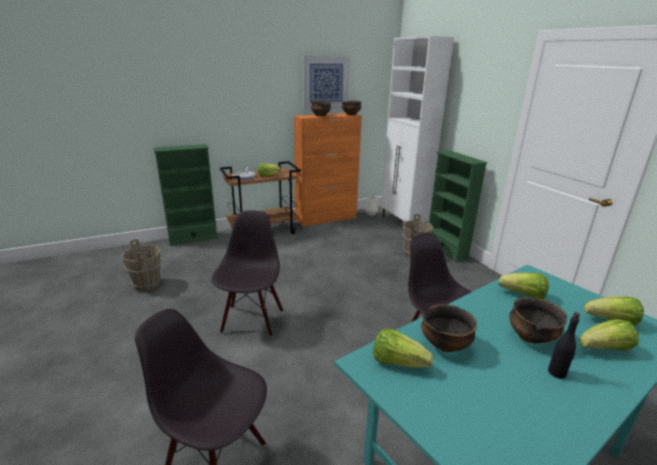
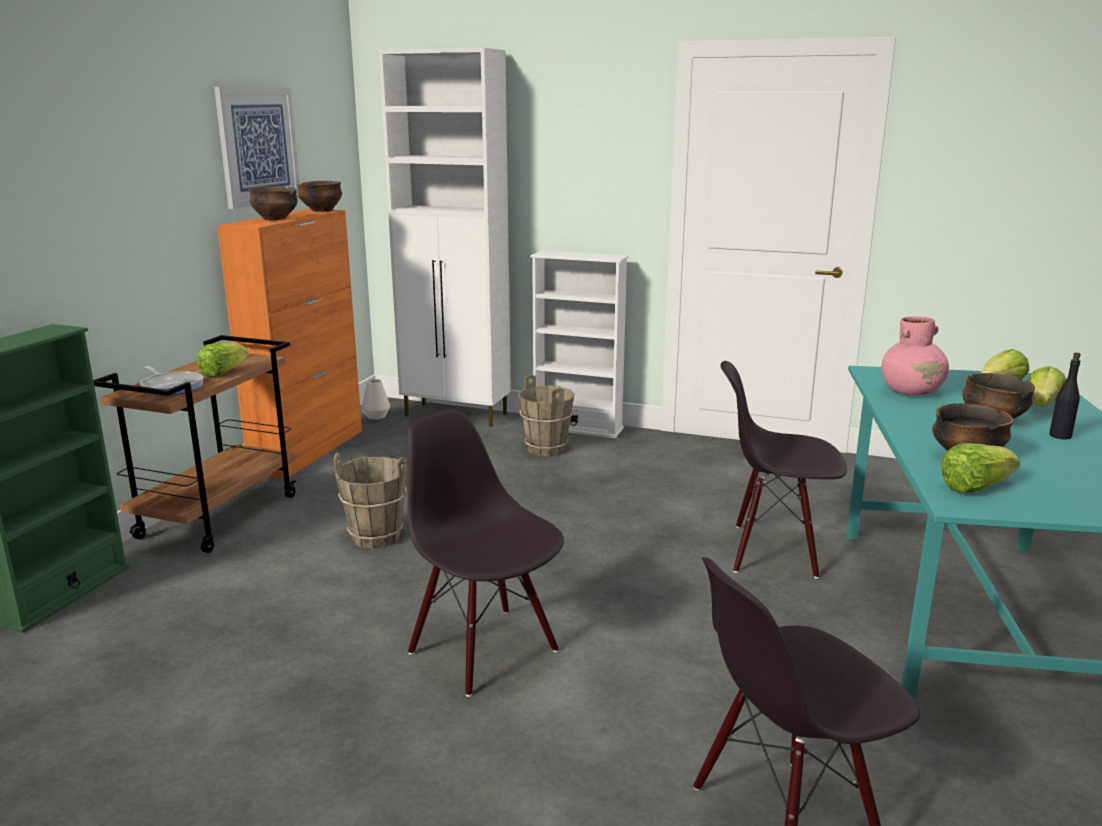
camera: 45 degrees left, 5 degrees down
(147, 284) = (134, 721): brown bucket -> brown bucket (376, 537)
(446, 249) = (577, 428): green bookcase -> white bookcase
(523, 295) = (911, 392): lettuce -> pink vase

